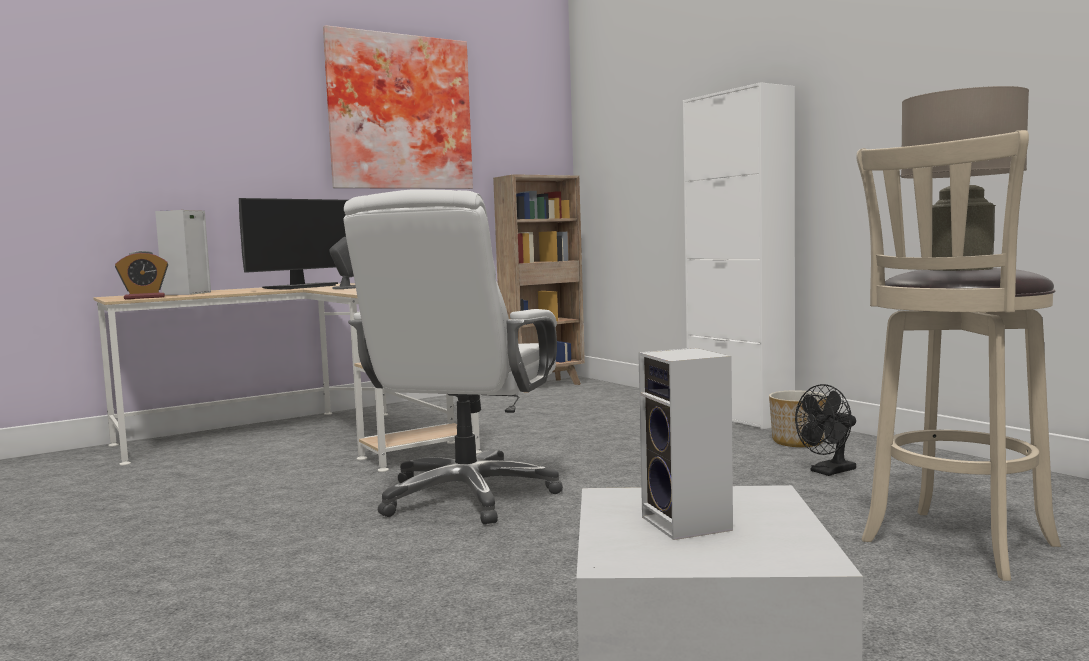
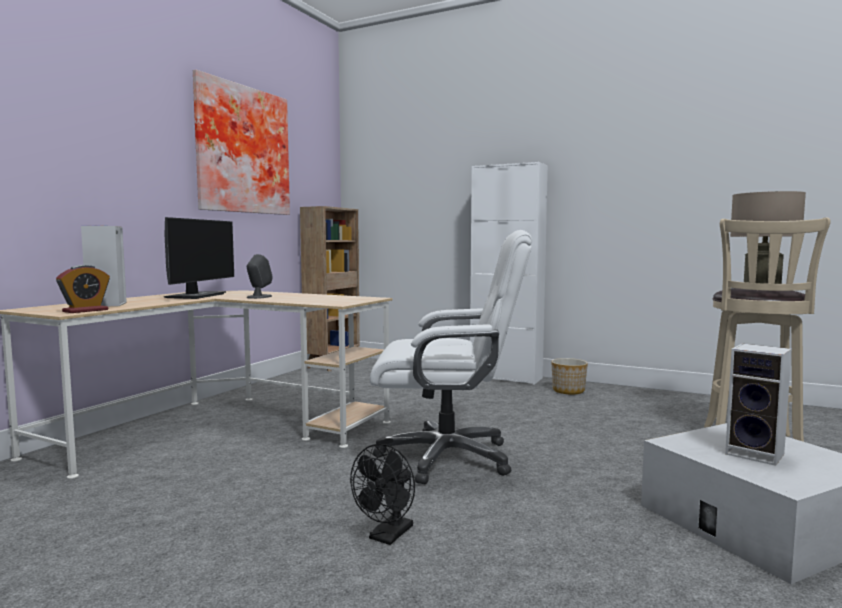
camera: 30 degrees left, 0 degrees up
(467, 496) = (447, 457): white office chair -> white office chair turned 75 degrees counterclockwise
(828, 472) = (619, 408): black fan -> black fan (387, 536)

